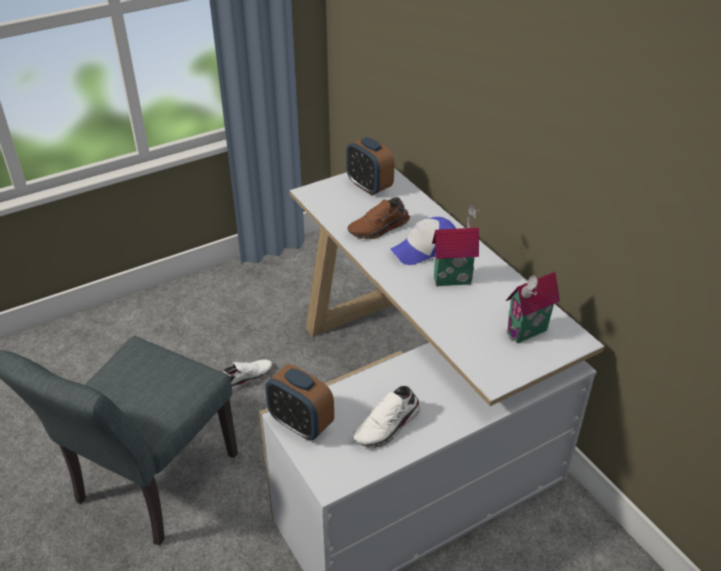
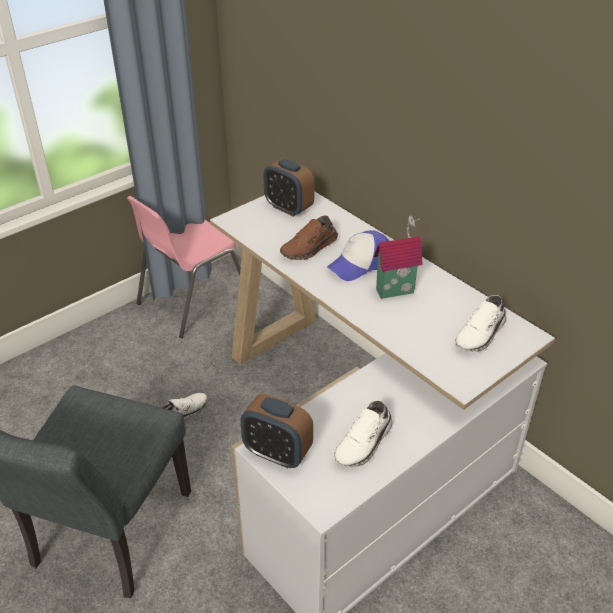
camera: 10 degrees left, 0 degrees up
(279, 269) = (192, 301): none -> pink chair
(528, 333) = (481, 334): toy house -> white shoe

